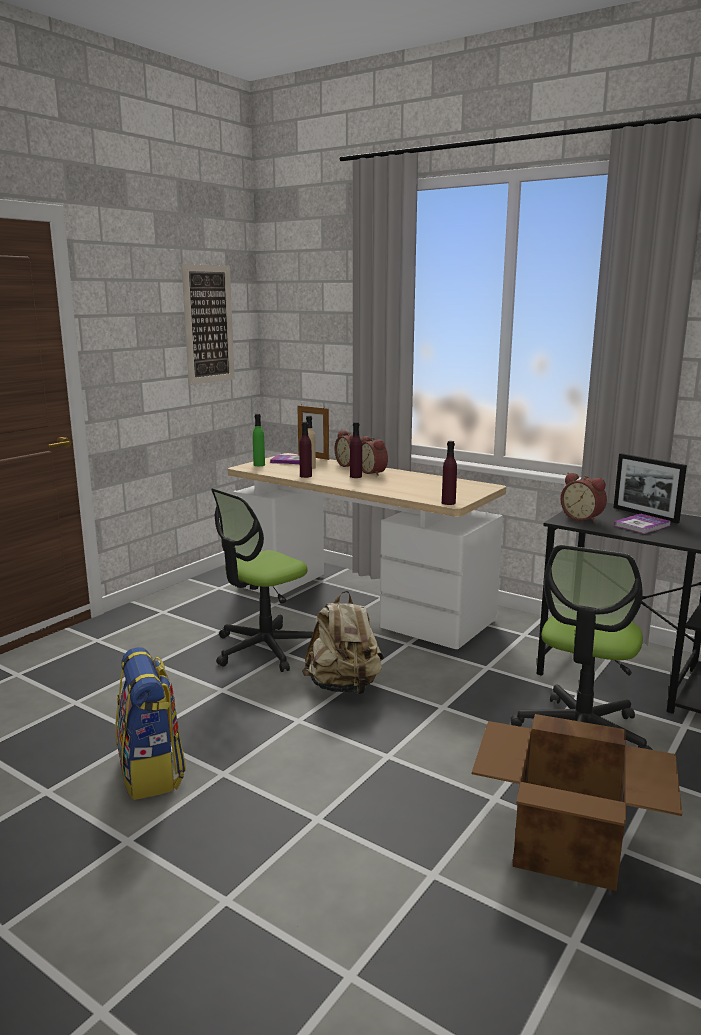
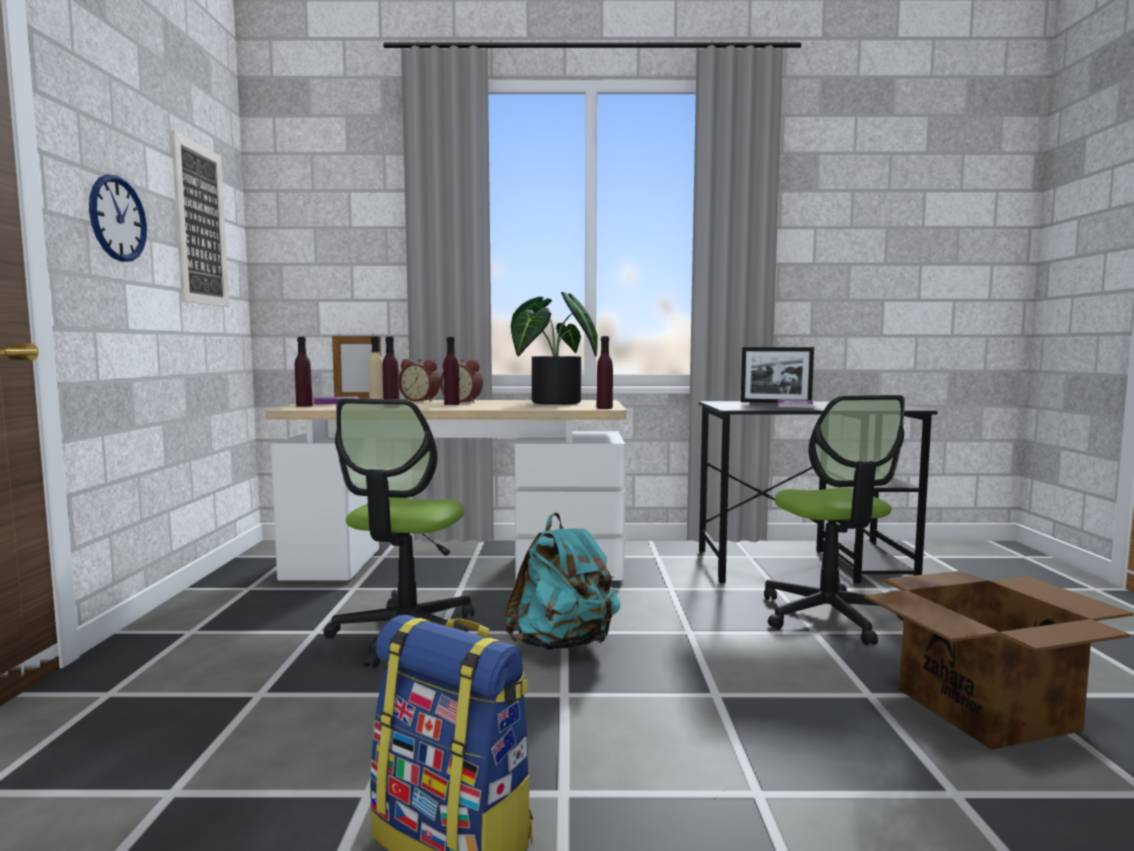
camera: 35 degrees left, 10 degrees down
(134, 342) = (118, 218): none -> wall clock
(259, 465) = (304, 406): green bottle -> purple bottle
(344, 687) = (563, 644): beige backpack -> turquoise backpack
(433, 485) = (550, 403): none -> potted plant
(583, 518) = (741, 406): alarm clock -> none

